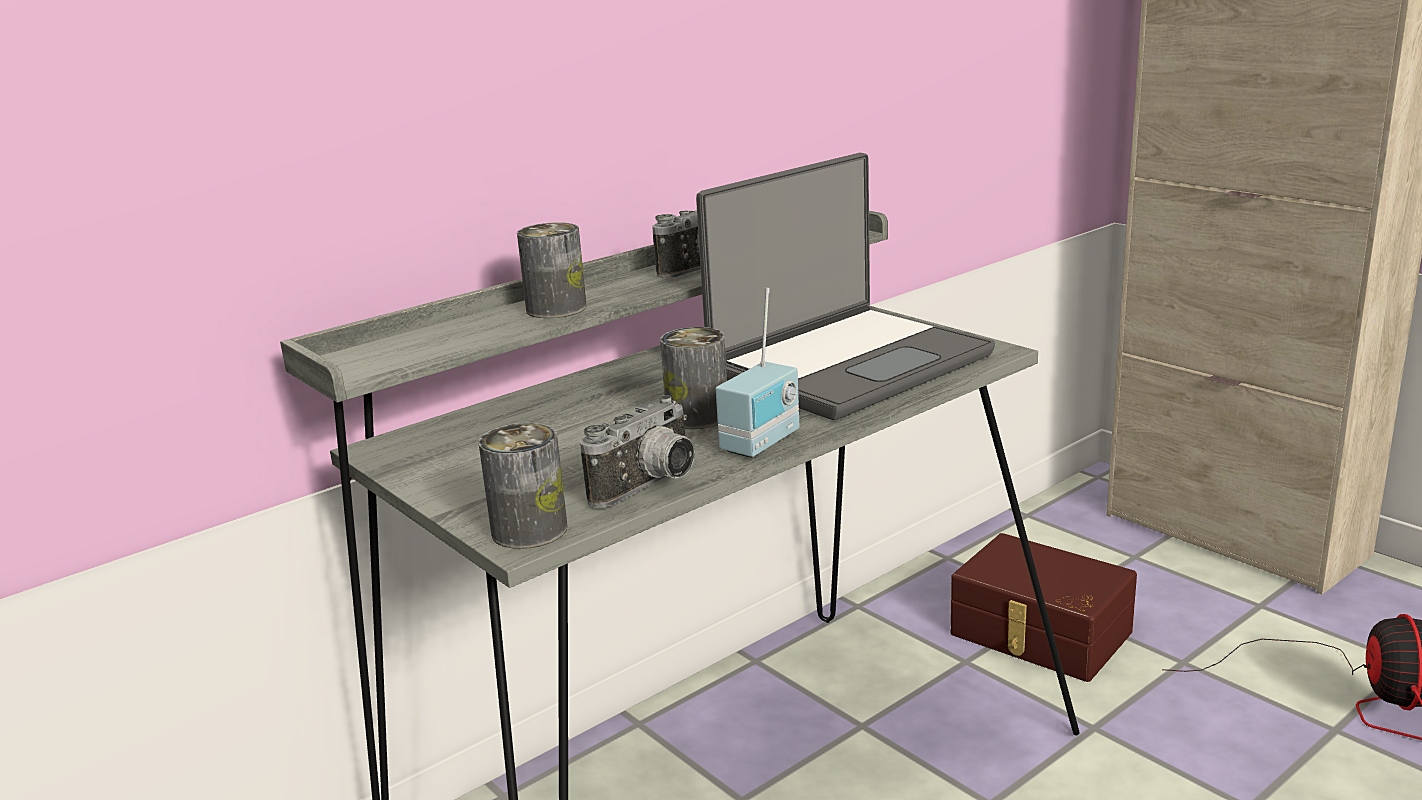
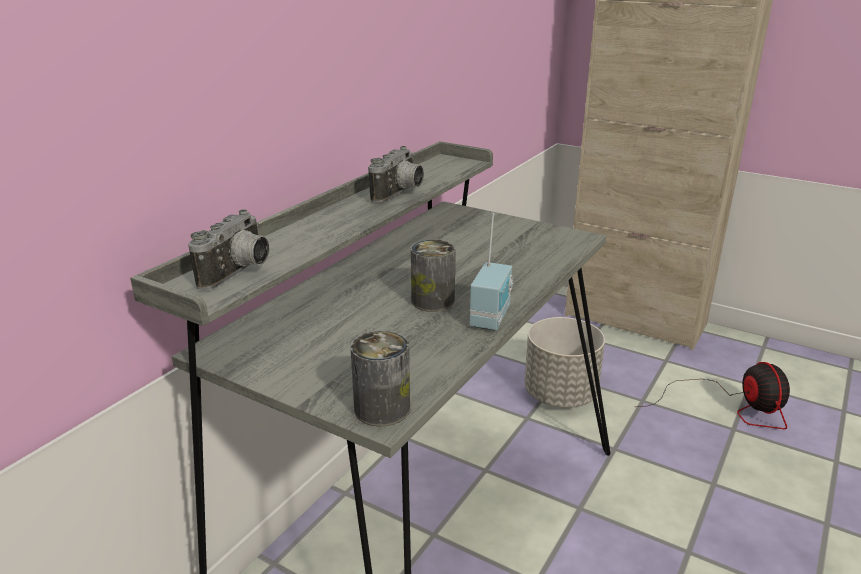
camera: 20 degrees left, 5 degrees up
(556, 308) = (319, 231): can -> none
(651, 487) = (443, 361): camera -> camera (240, 273)
(847, 364) = (501, 253): laptop -> none
(1039, 635) = (560, 395): brown storage box -> grey planter

